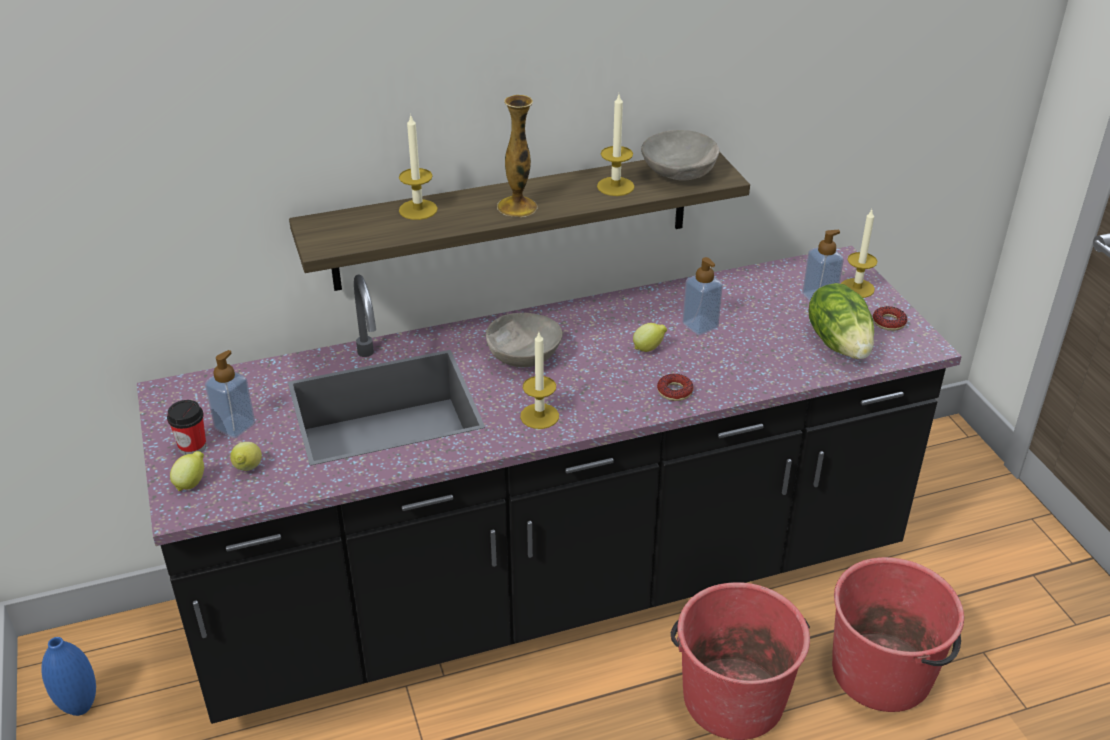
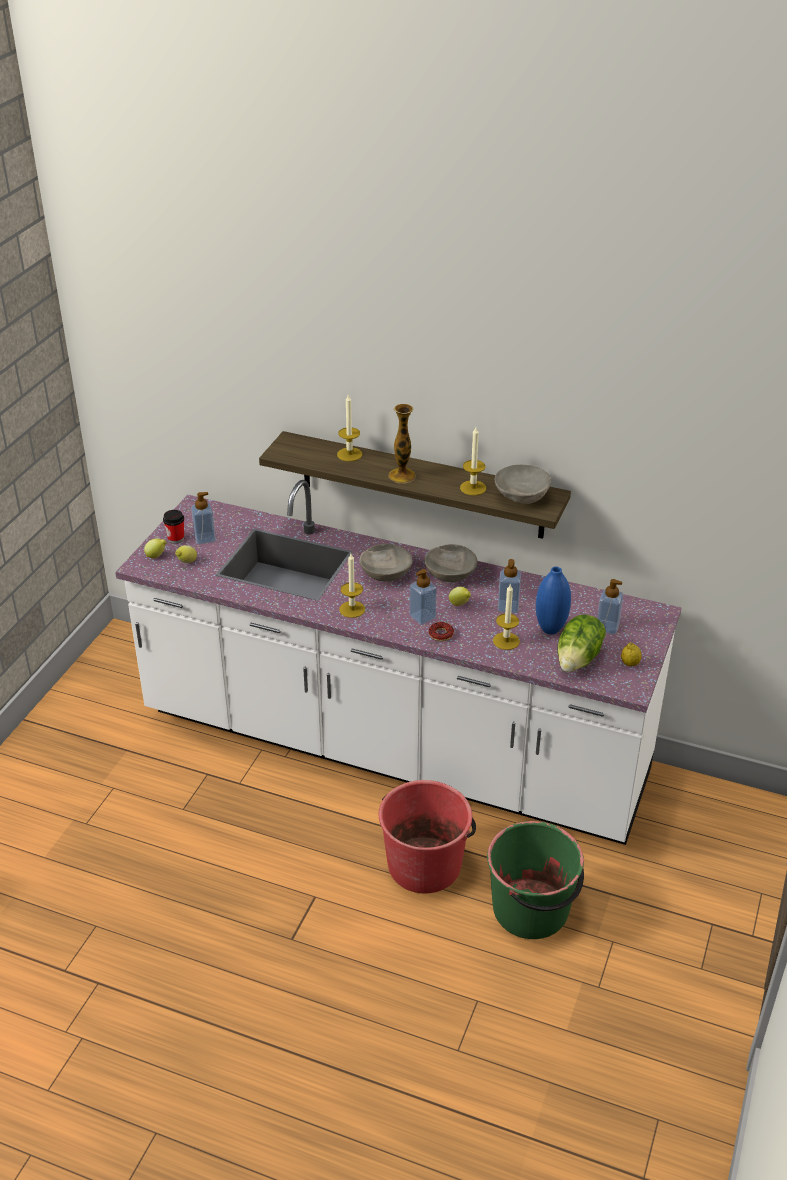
camera: 40 degrees right, 0 degrees up
(80, 707) = (109, 667): blue vase -> blue vase (550, 629)
(555, 588) = (393, 748): black counter -> white counter
(594, 323) = (449, 575): none -> grey bowl
(629, 383) = (422, 617): none -> soap dispenser
(857, 288) = (641, 634): candle -> candle (506, 641)
(883, 672) = (532, 910): red bucket -> green bucket
(889, 322) = (630, 664): donut -> lemon

